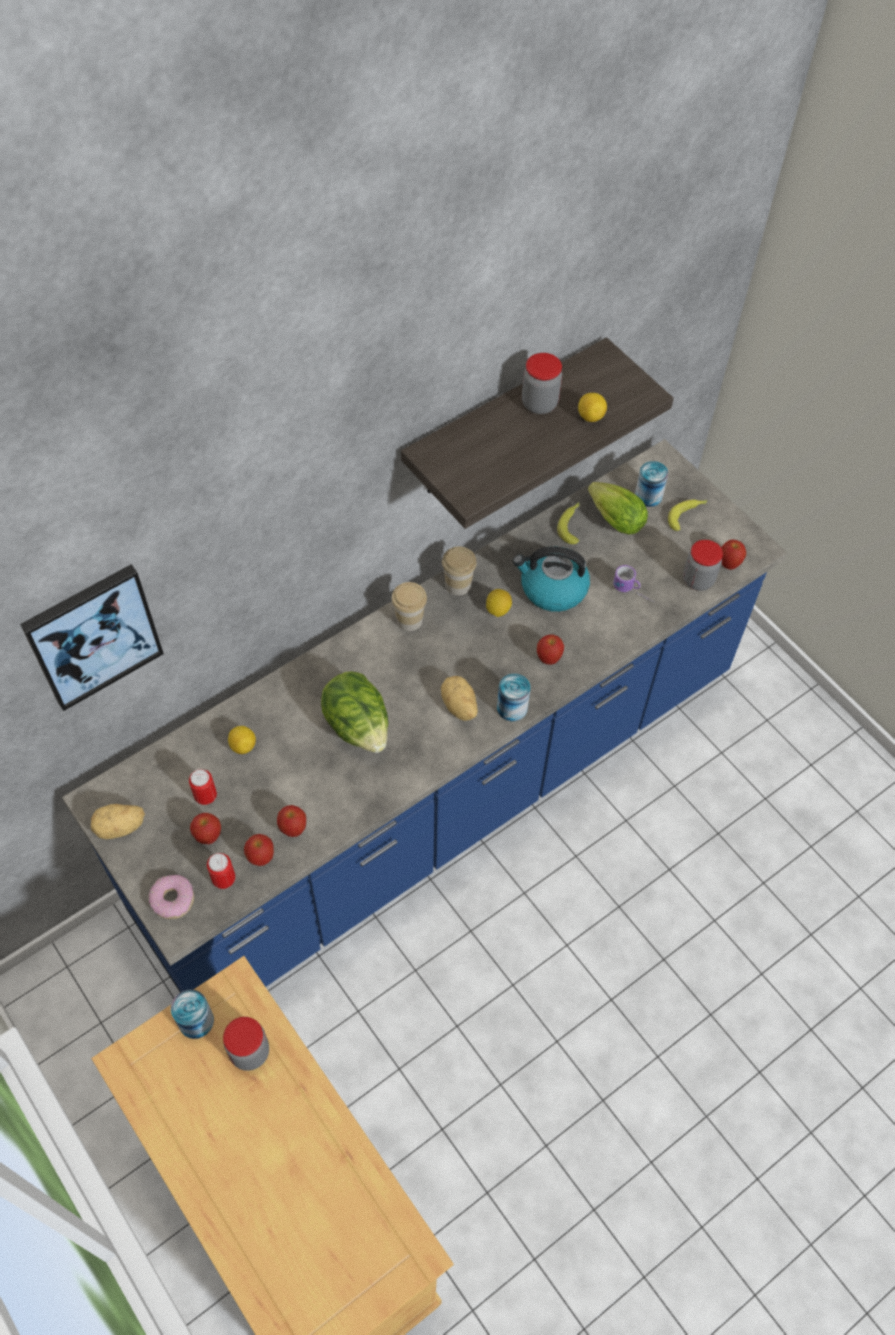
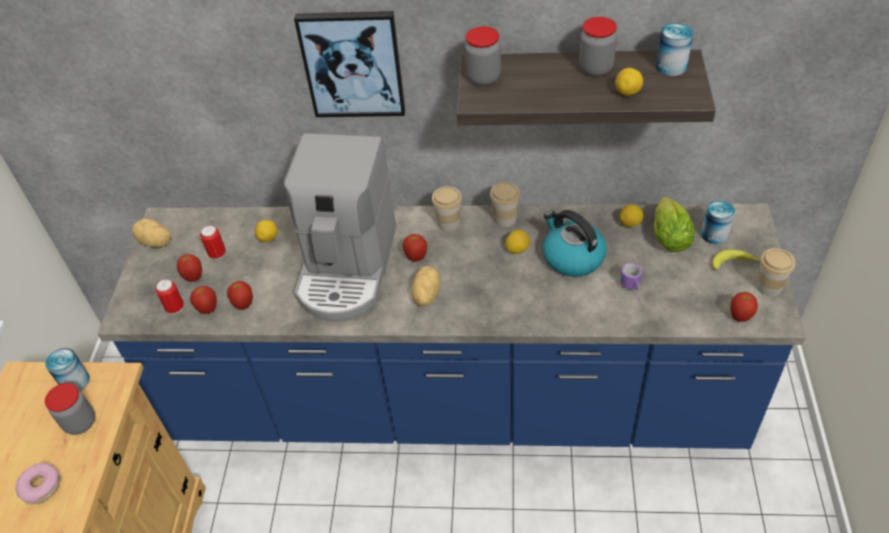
camera: 45 degrees right, 10 degrees down
(93, 635) = (170, 77): picture -> picture (353, 64)
(173, 899) = (137, 300): donut -> donut (41, 486)
(358, 726) = (347, 268): lettuce -> coffee machine
(512, 707) = (462, 318): can -> can (671, 66)
(548, 659) = (522, 301): apple -> apple (416, 257)
(571, 525) = (630, 223): banana -> lemon
(698, 580) = (700, 314): jar -> jar (483, 78)
(728, 522) = (769, 287): none -> cup

